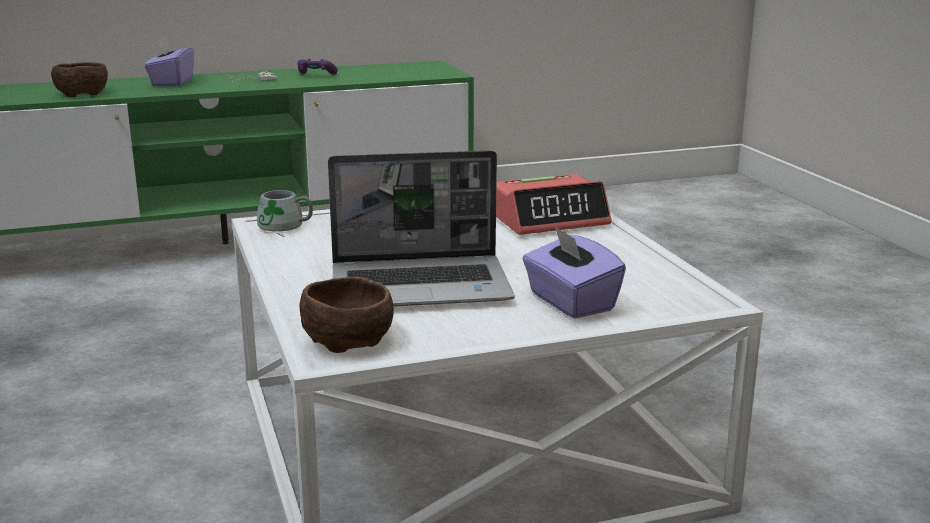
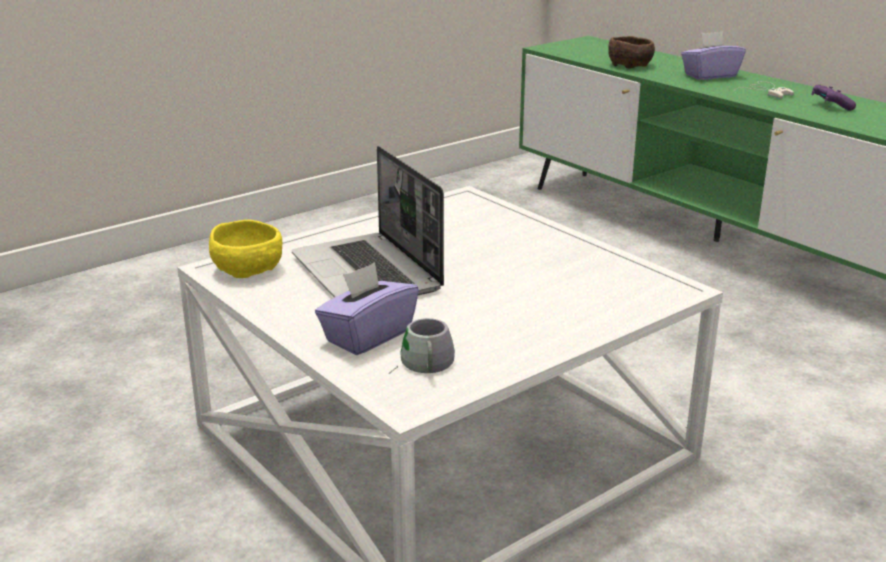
camera: 70 degrees right, 5 degrees up
(284, 227) = (461, 204): grey mug -> grey mug (422, 365)
(349, 338) = (249, 268): brown bowl -> yellow bowl
(549, 219) = (588, 297): alarm clock -> none

